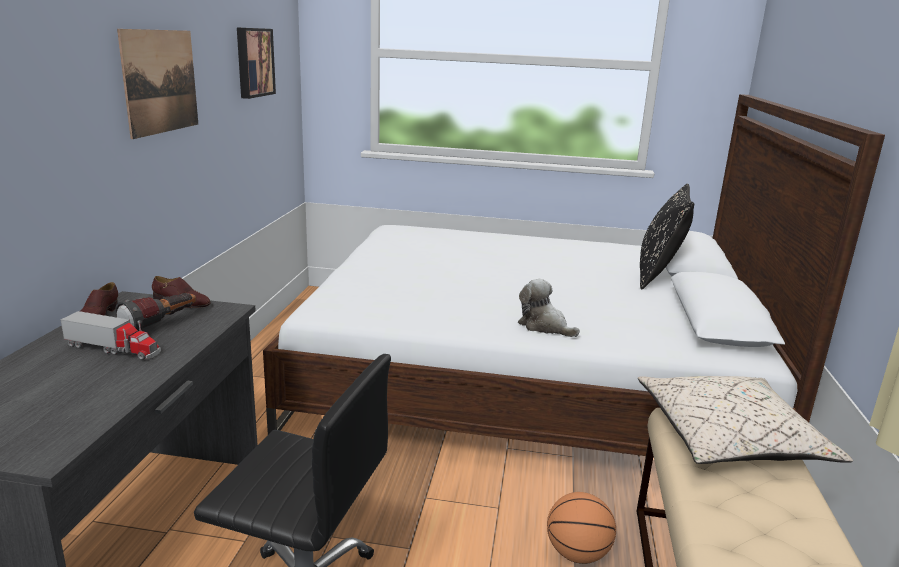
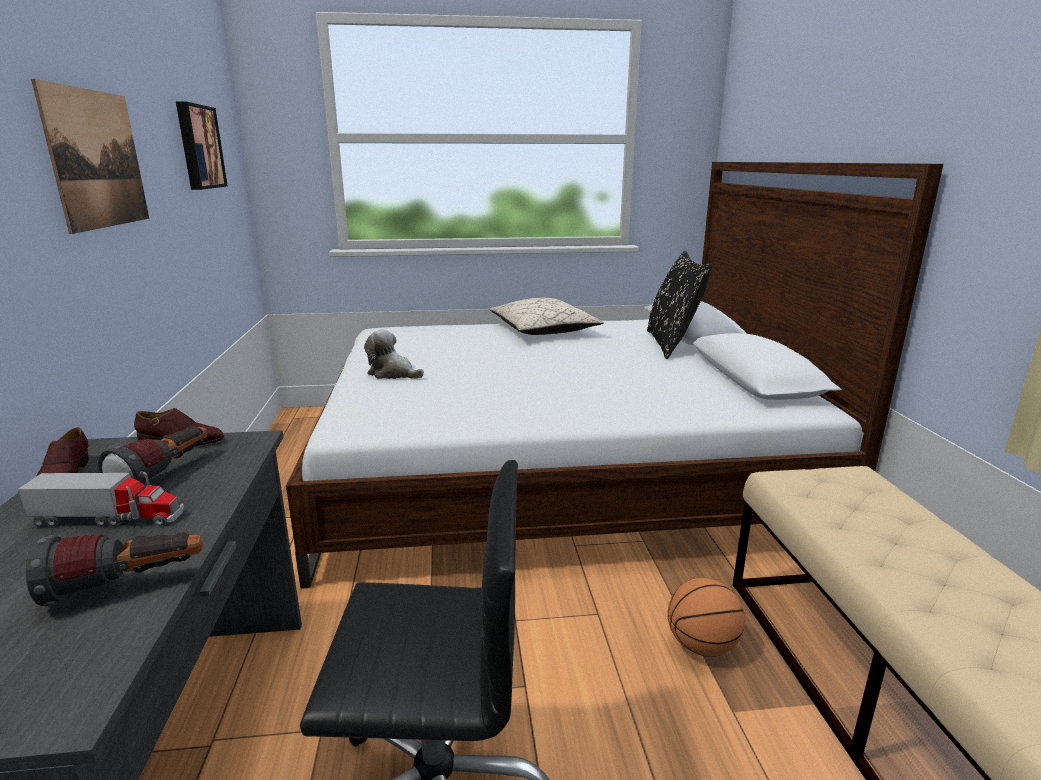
camera: 15 degrees left, 0 degrees up
(106, 394) = (127, 585): none -> flashlight
(544, 326) = (602, 408): plush toy -> plush toy (393, 374)
(729, 438) = (840, 491): beige pillow -> beige pillow (543, 331)

